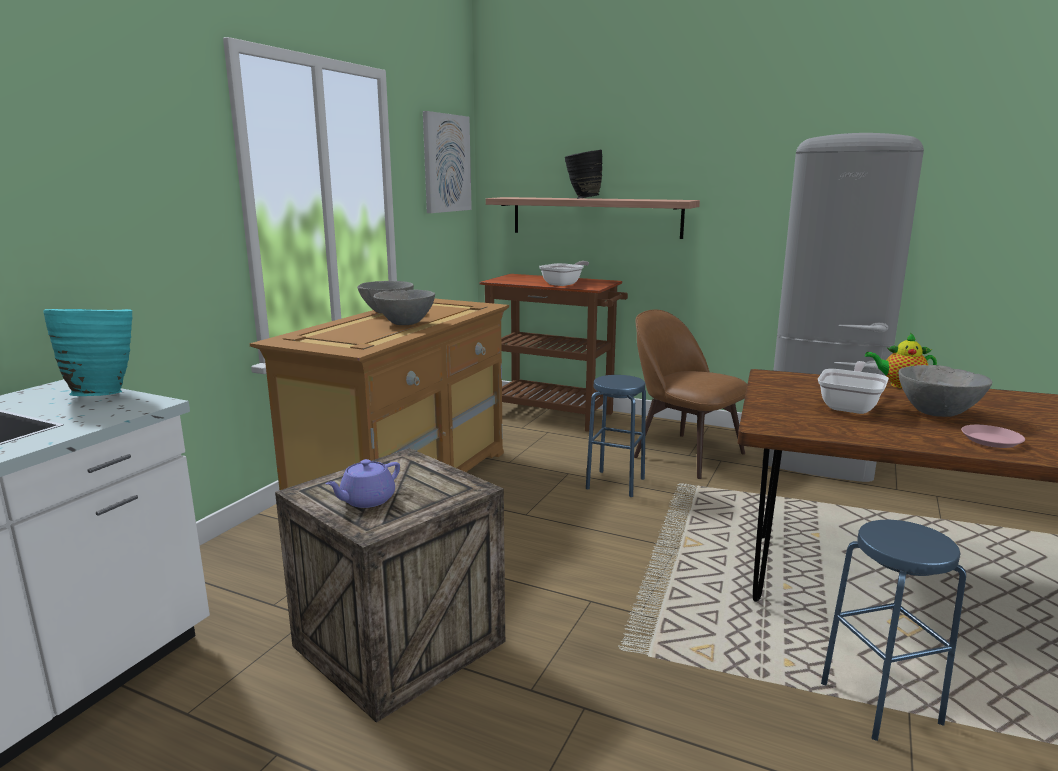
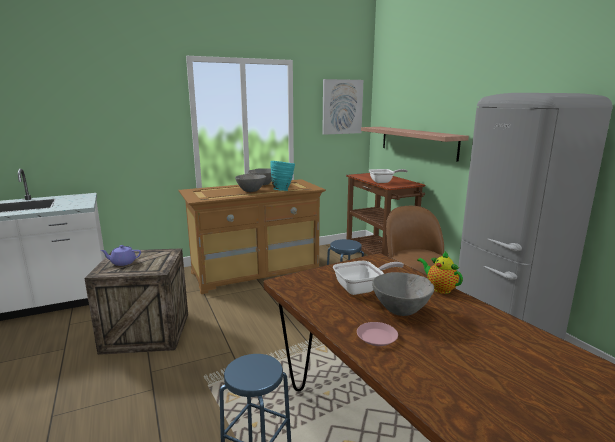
camera: 40 degrees right, 0 degrees up
(103, 393) = (86, 199): turquoise vase -> turquoise vase (283, 190)
(582, 198) = (404, 130): black vase -> none

